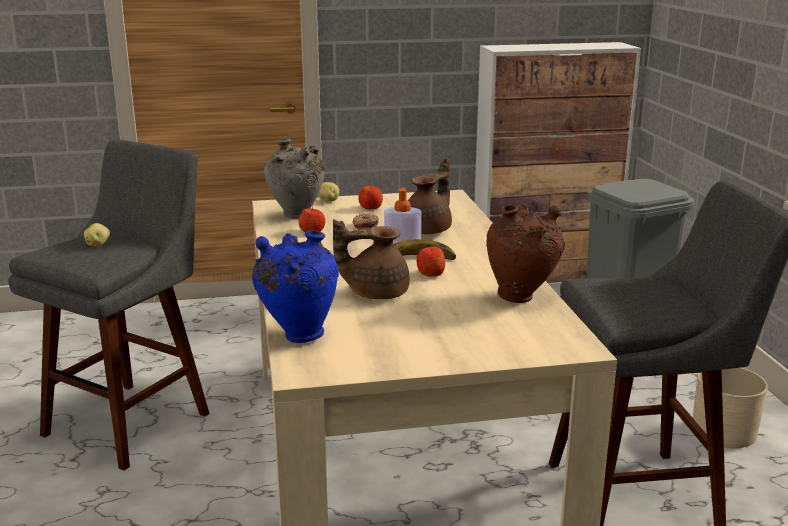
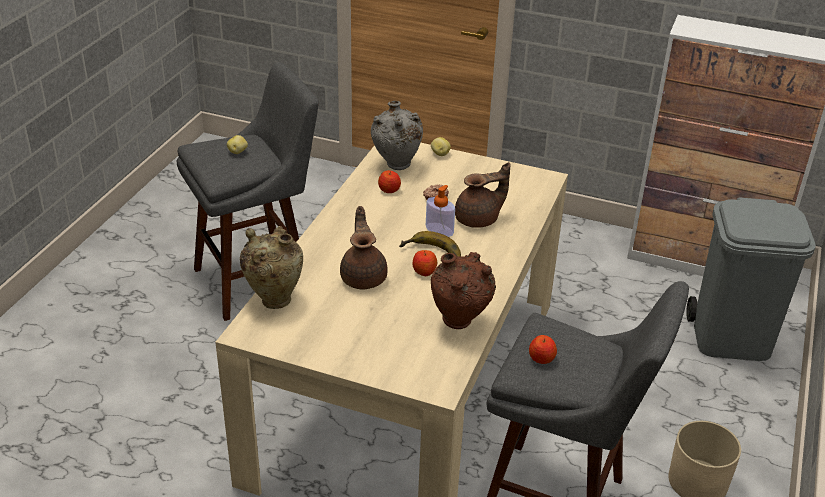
camera: 30 degrees right, 15 degrees up
(298, 335) = (274, 299): blue vase -> beige vase
(370, 208) = (463, 174): apple -> apple (541, 358)
(375, 293) = (364, 277): brown teapot -> brown teapot turned 60 degrees clockwise

